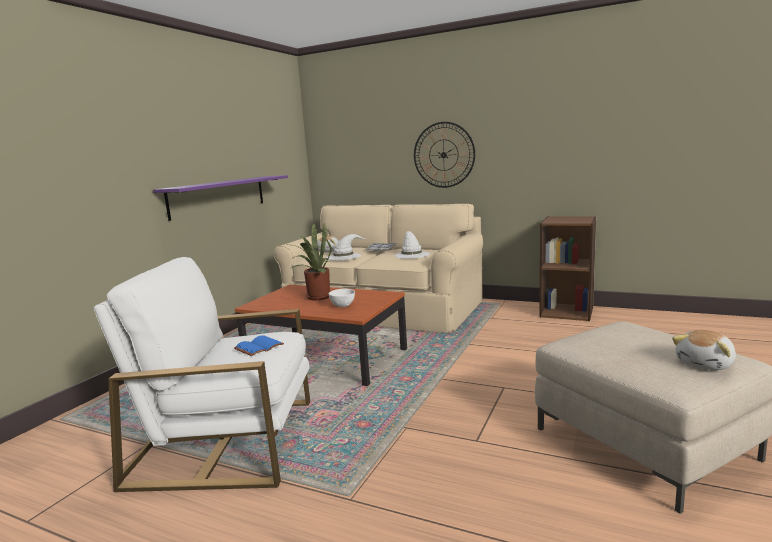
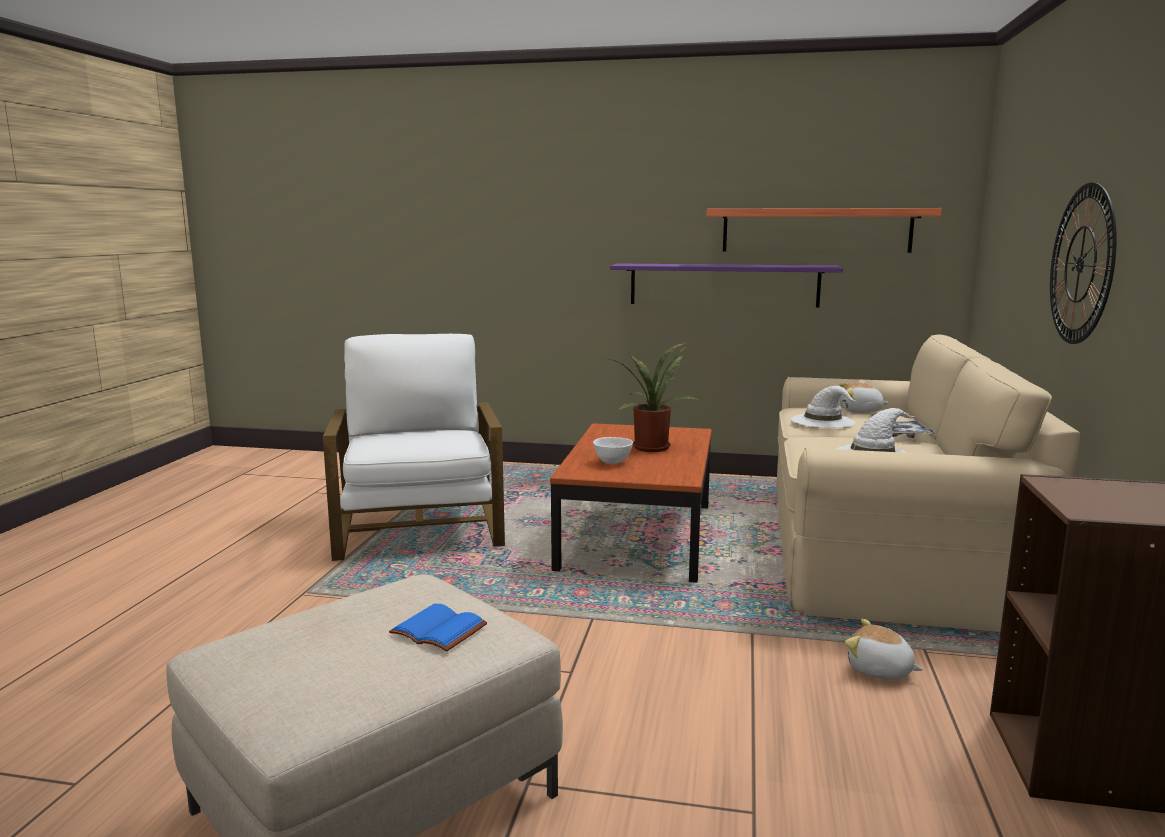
camera: 75 degrees right, 0 degrees up
(253, 155) = (816, 230): none -> shelf
(259, 347) = (417, 439): blue book -> blue book (441, 630)
(706, 364) = (282, 679): plush toy -> plush toy (879, 671)

